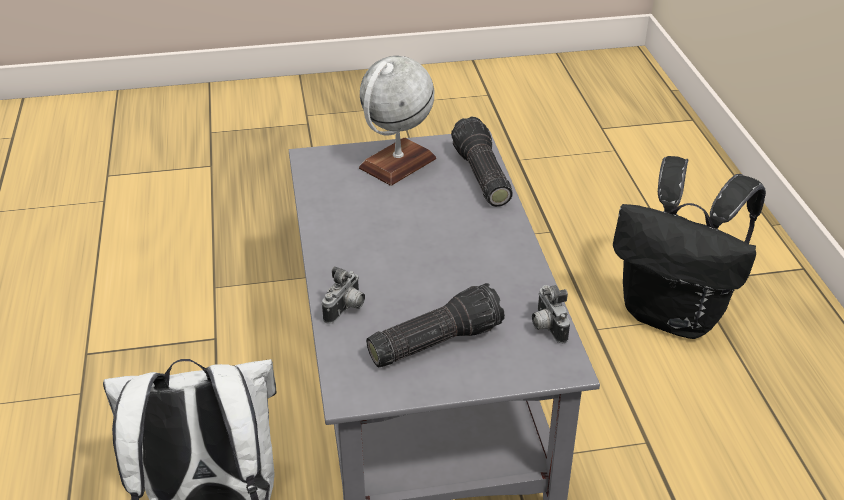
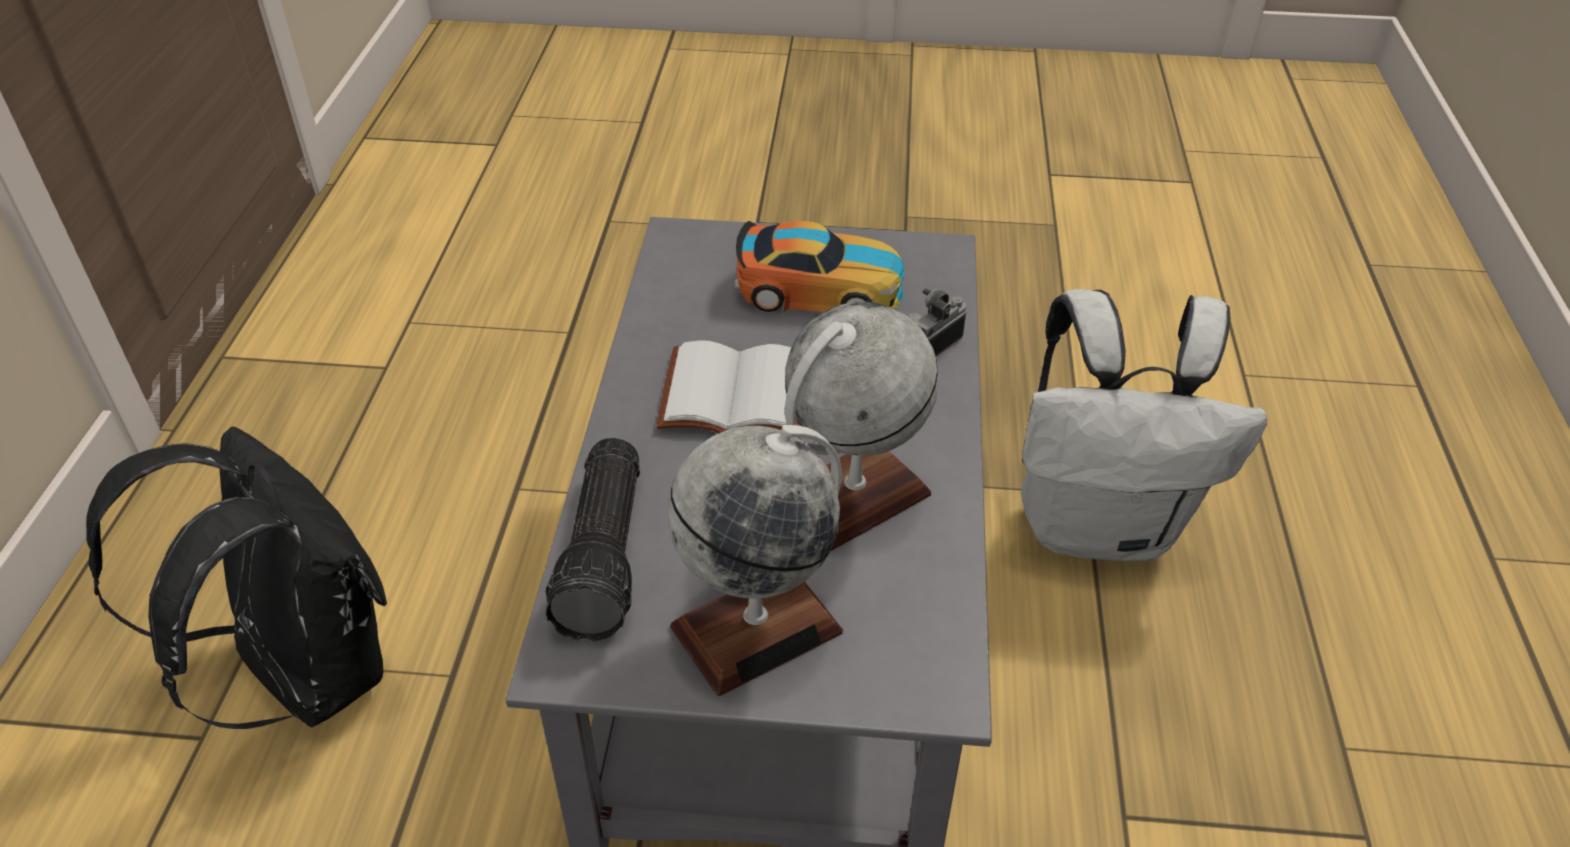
camera: 165 degrees left, 5 degrees up
(370, 219) = (853, 496): none -> globe
(435, 340) = (820, 288): flashlight -> toy car
(459, 255) = (730, 397): none -> white book
(546, 327) = (669, 279): camera -> none

